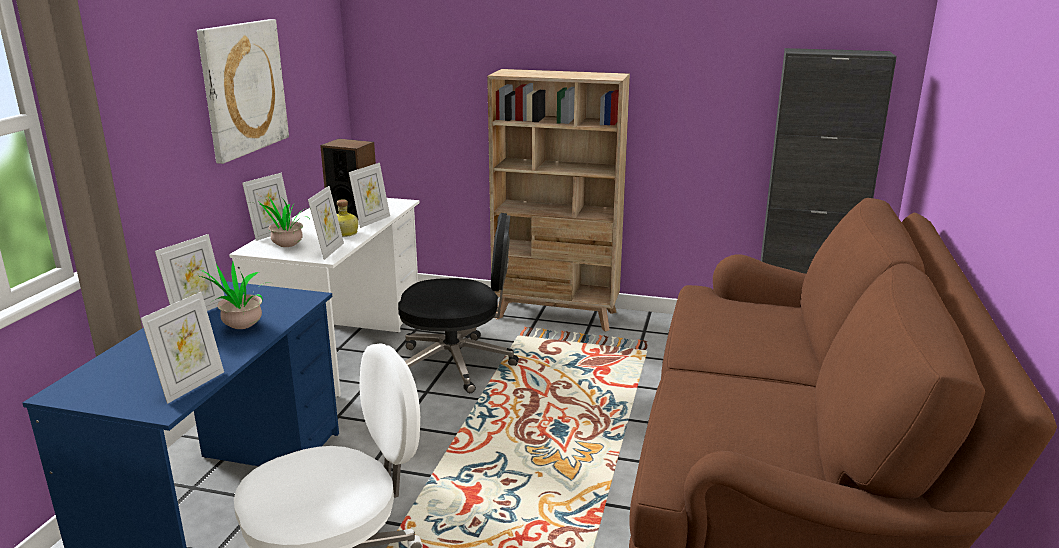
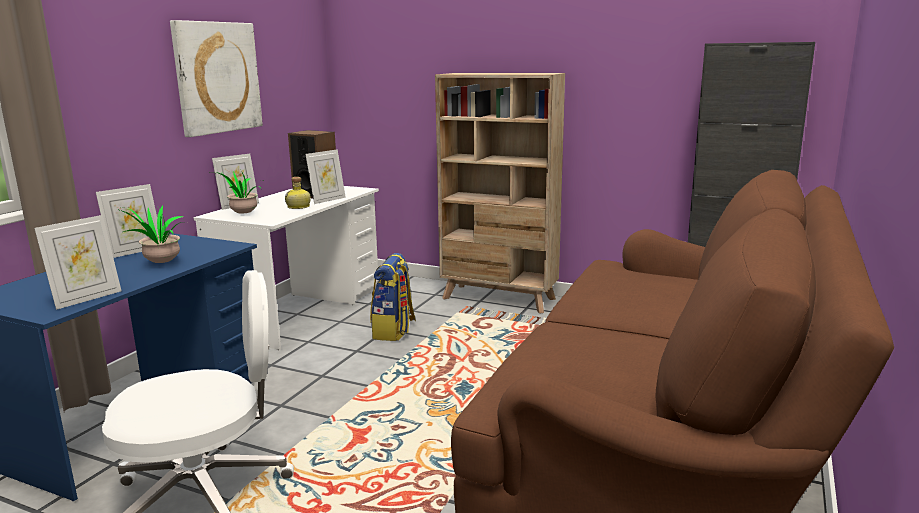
camera: 10 degrees right, 5 degrees down
(329, 251) = (276, 217): picture frame -> none
(457, 364) = (394, 331): black office chair -> backpack

